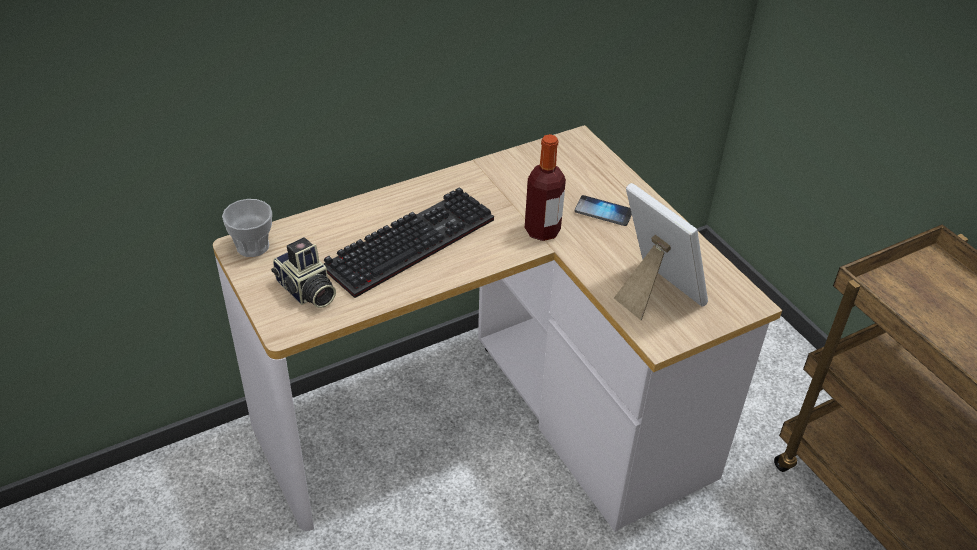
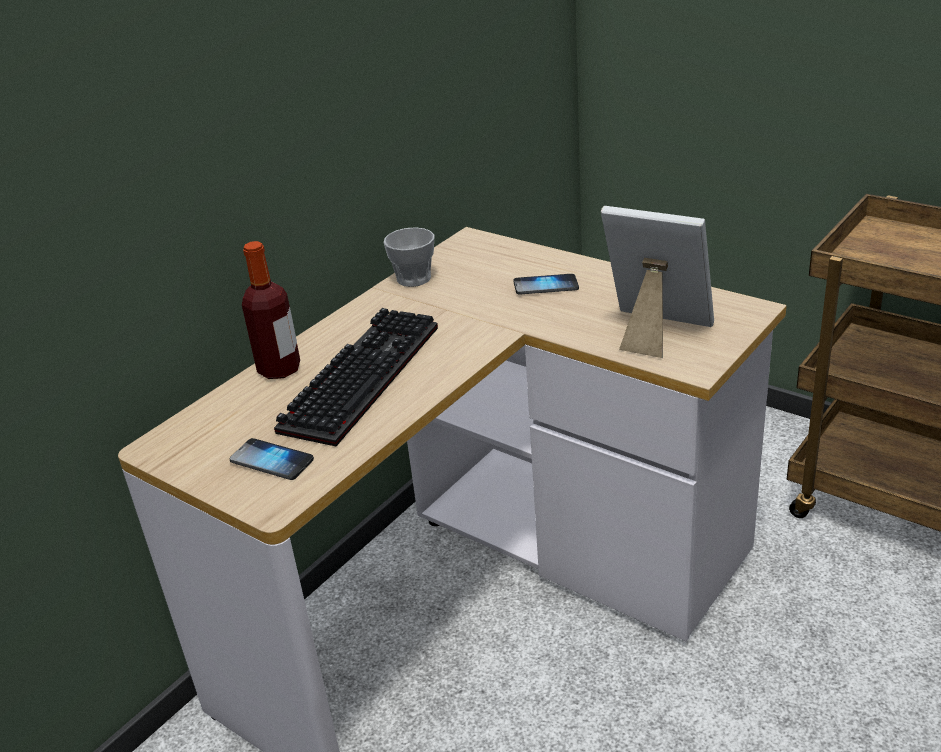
camera: 20 degrees left, 10 degrees down
(252, 246) = (172, 442): cup -> cup (414, 278)
(306, 291) = (272, 461): camera -> phone
(542, 231) = (496, 320): bottle -> bottle (279, 369)

